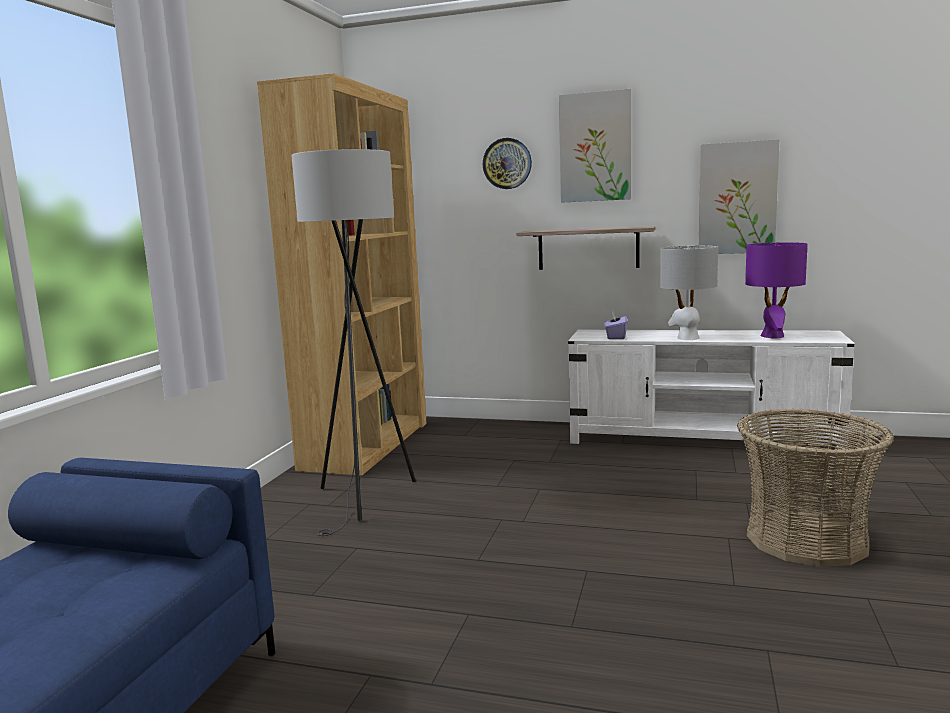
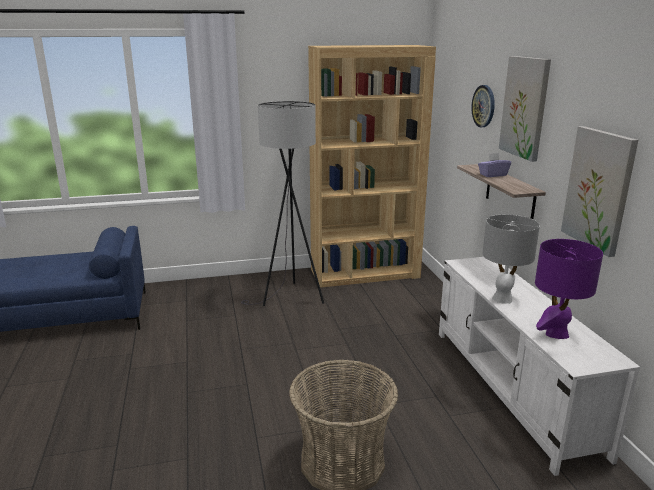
camera: 60 degrees right, 10 degrees up
(615, 337) = (474, 273): purple tissue box -> purple tissue box (493, 175)

